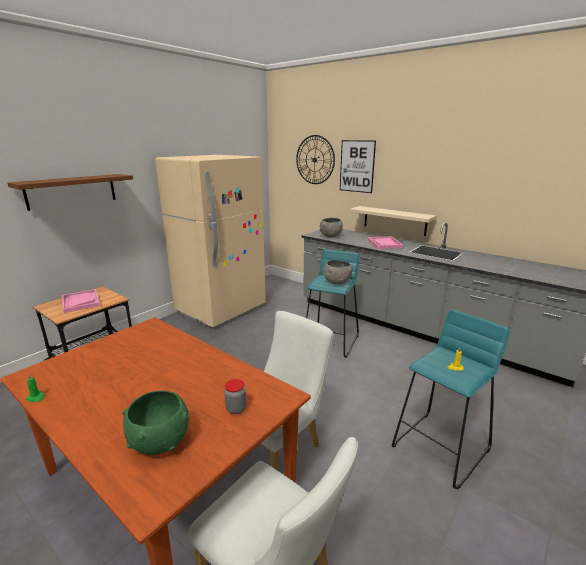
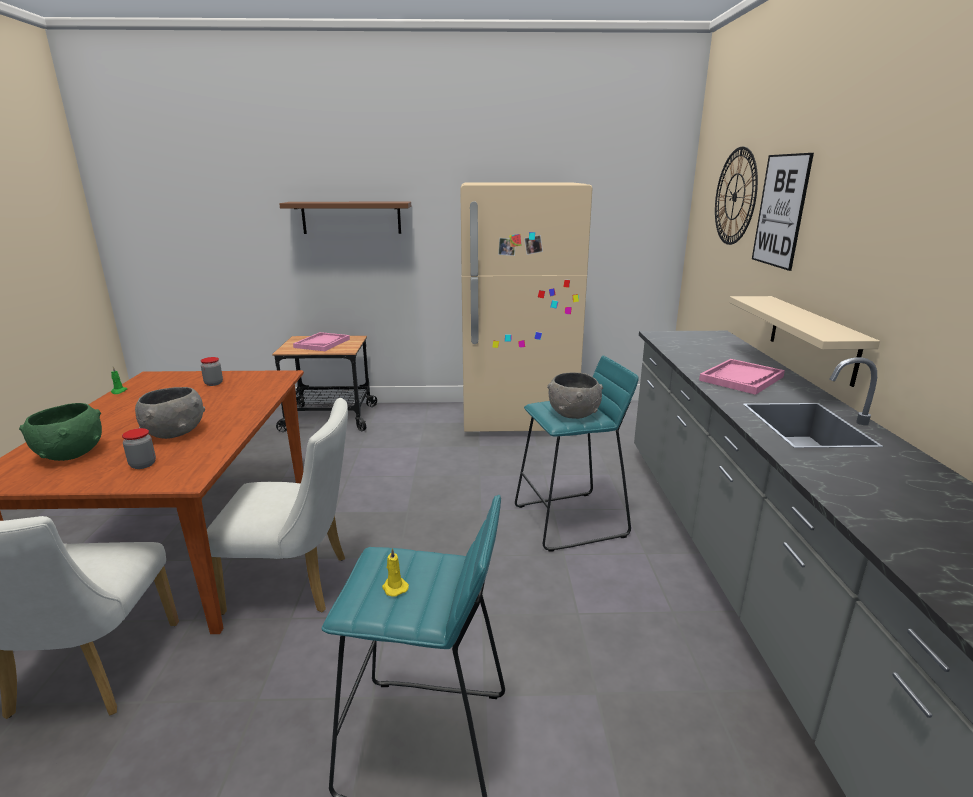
camera: 50 degrees right, 0 degrees up
(113, 352) = (214, 383): none -> jar
(330, 236) = (681, 343): grey bowl -> grey bowl (174, 433)

